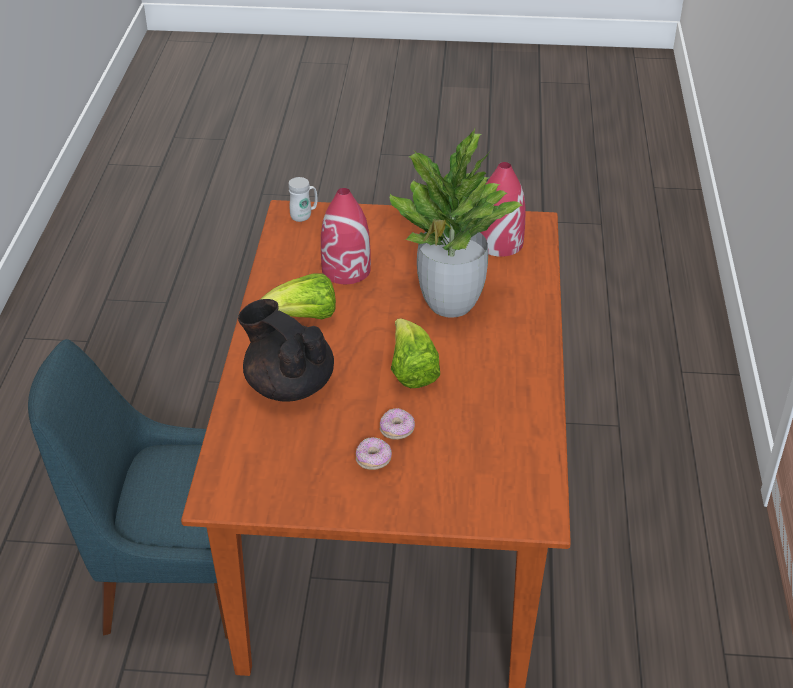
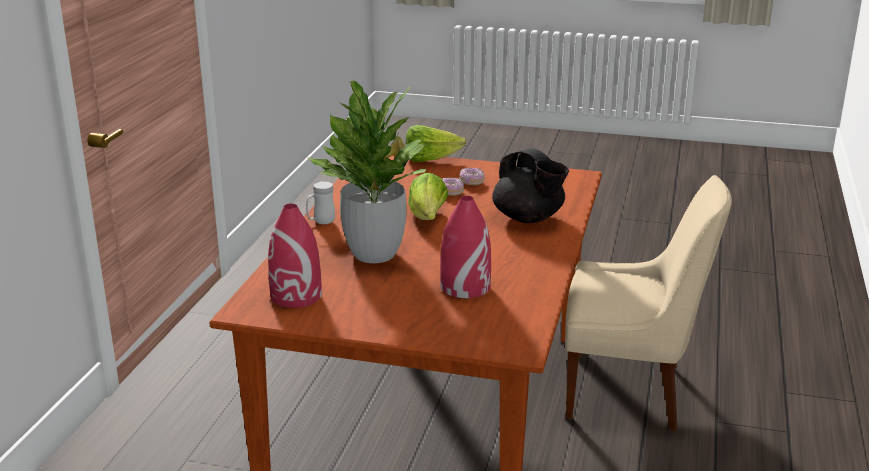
camera: 170 degrees left, 15 degrees down
(171, 578) = (629, 392): blue chair -> beige chair
(302, 318) = (513, 255): lettuce -> lettuce (430, 160)
(304, 216) = (502, 341): white mug -> white mug (321, 222)

